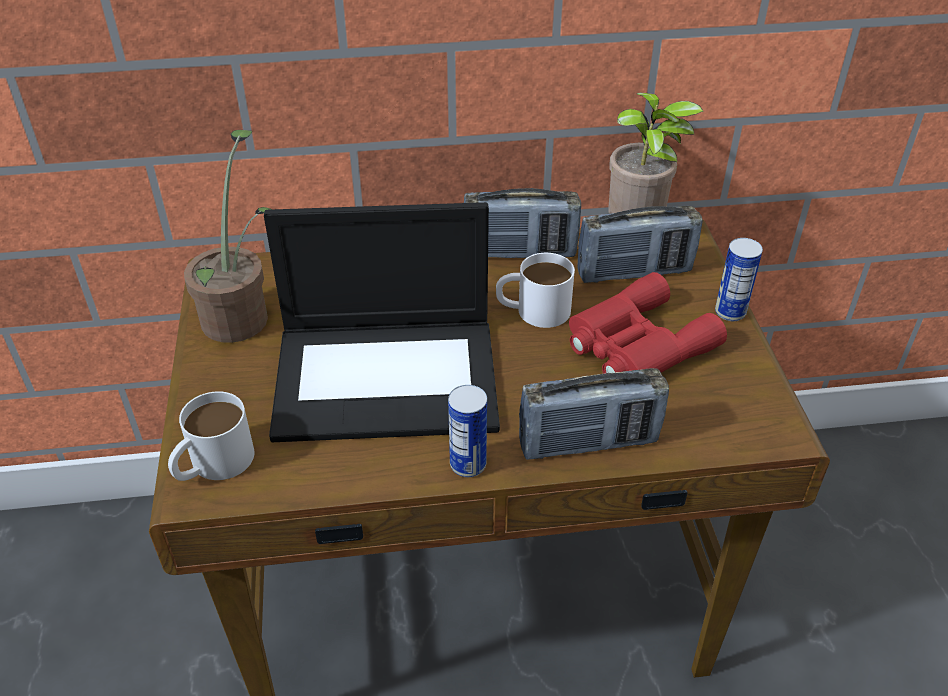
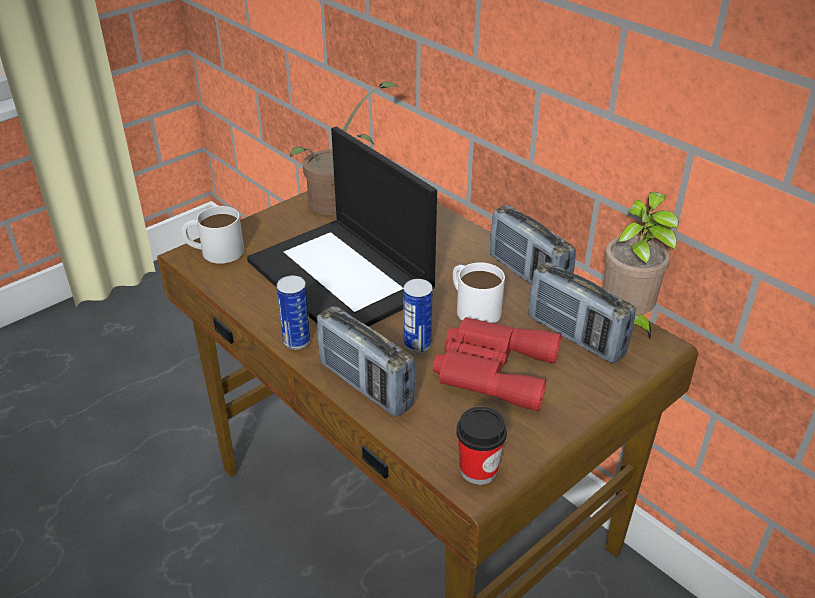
camera: 55 degrees right, 5 degrees down
(730, 312) = (590, 405): can -> can (417, 345)
(765, 421) = (478, 470): none -> cup

